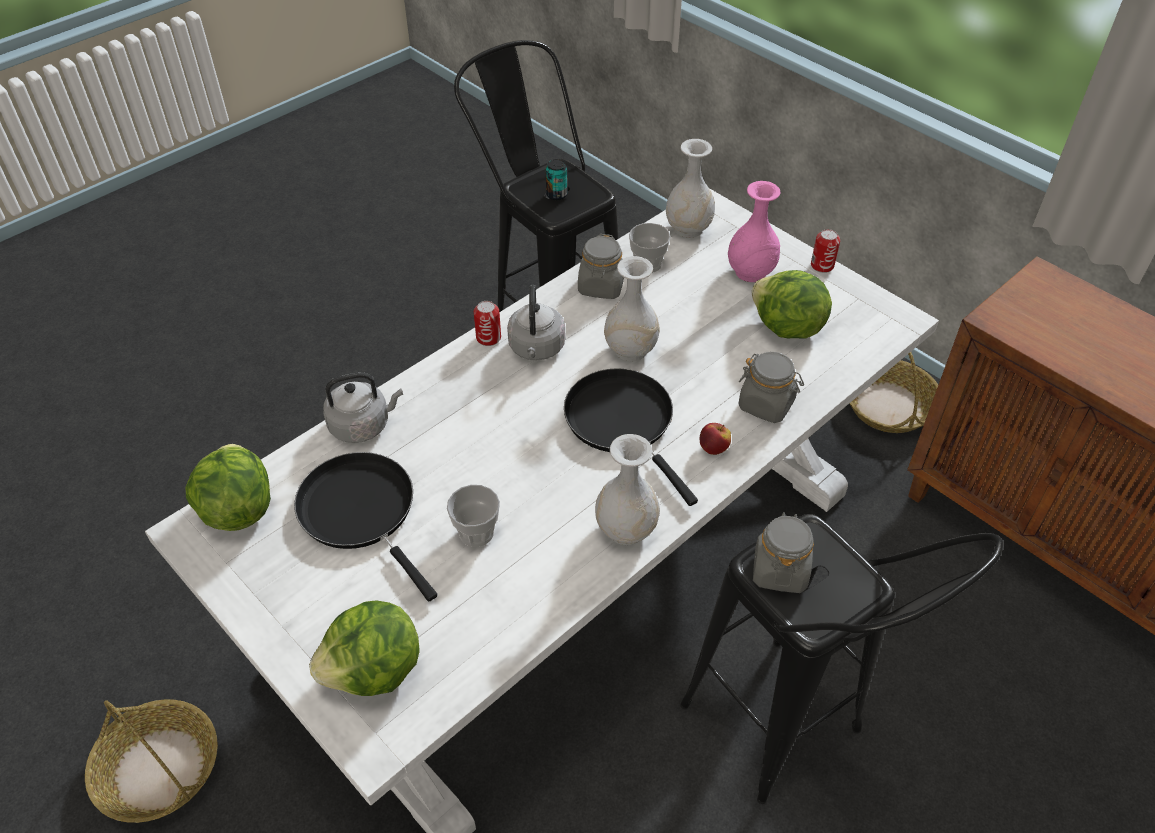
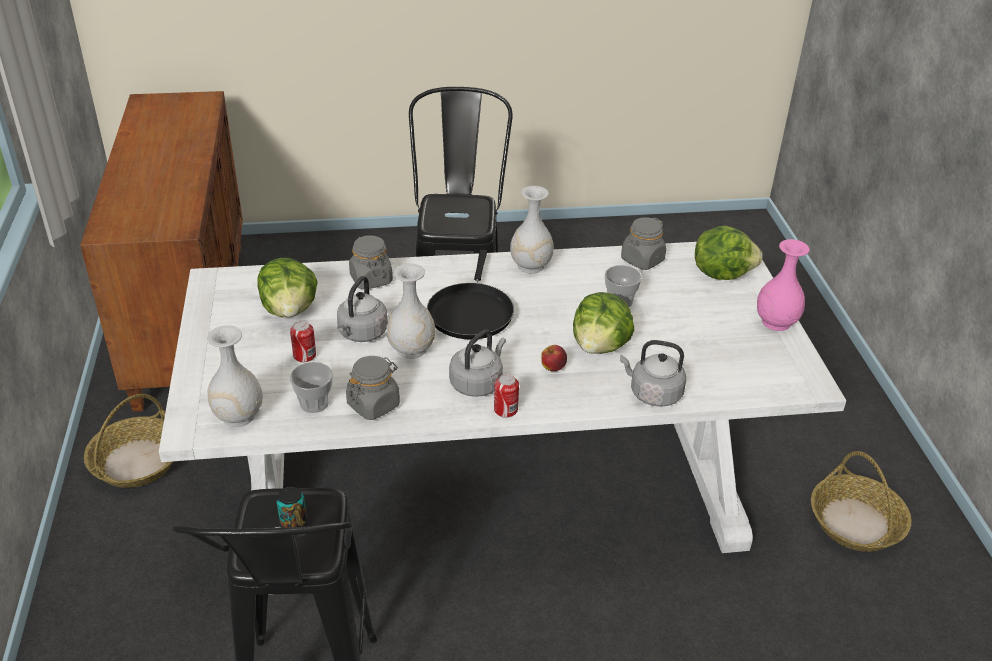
camera: 145 degrees left, 10 degrees down
(237, 509) = (773, 382): lettuce -> lettuce (600, 346)
(362, 512) = (686, 343): black frying pan -> none
(693, 340) = (361, 334): none -> grey kettle
(713, 448) = (434, 275): apple -> apple (553, 368)
(751, 272) = (251, 356): pink vase -> pink vase (776, 322)
(779, 570) = (469, 221): grey jar -> grey jar (642, 260)
(822, 265) = (195, 334): can -> can (304, 355)

